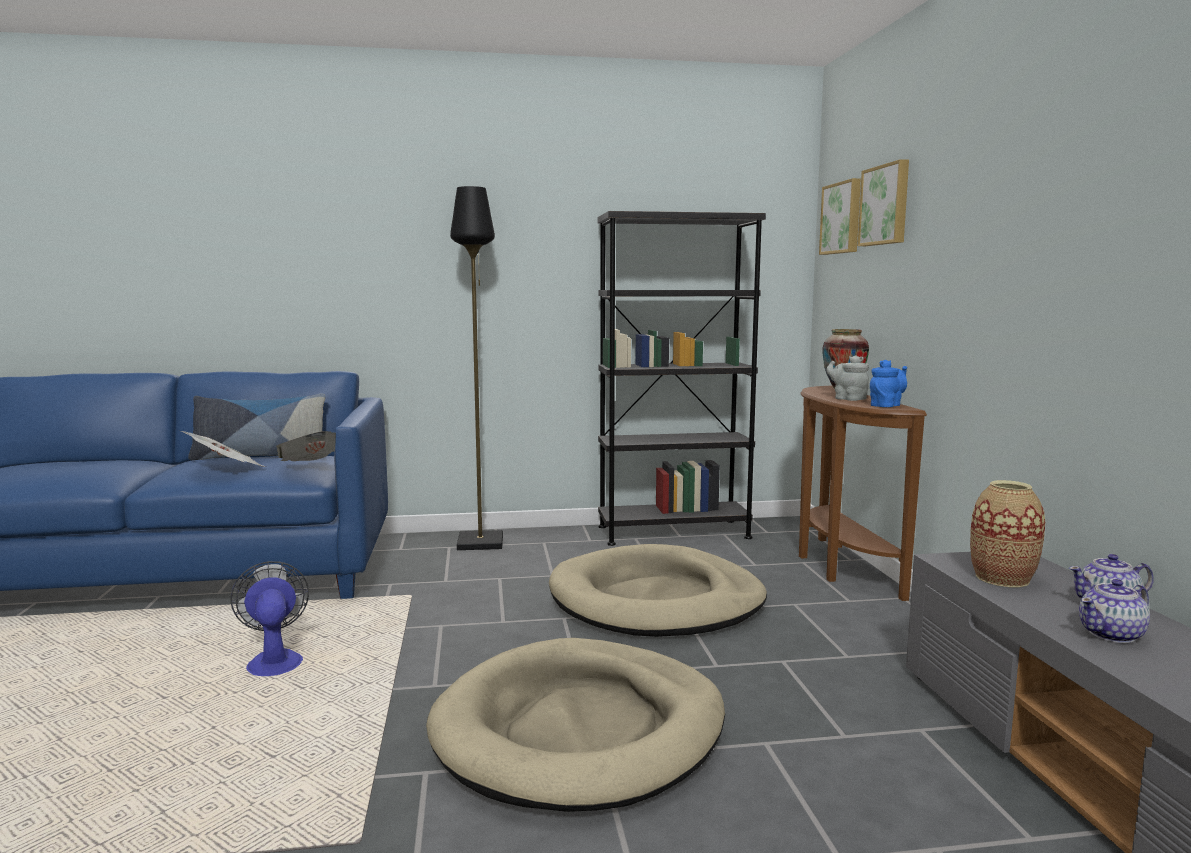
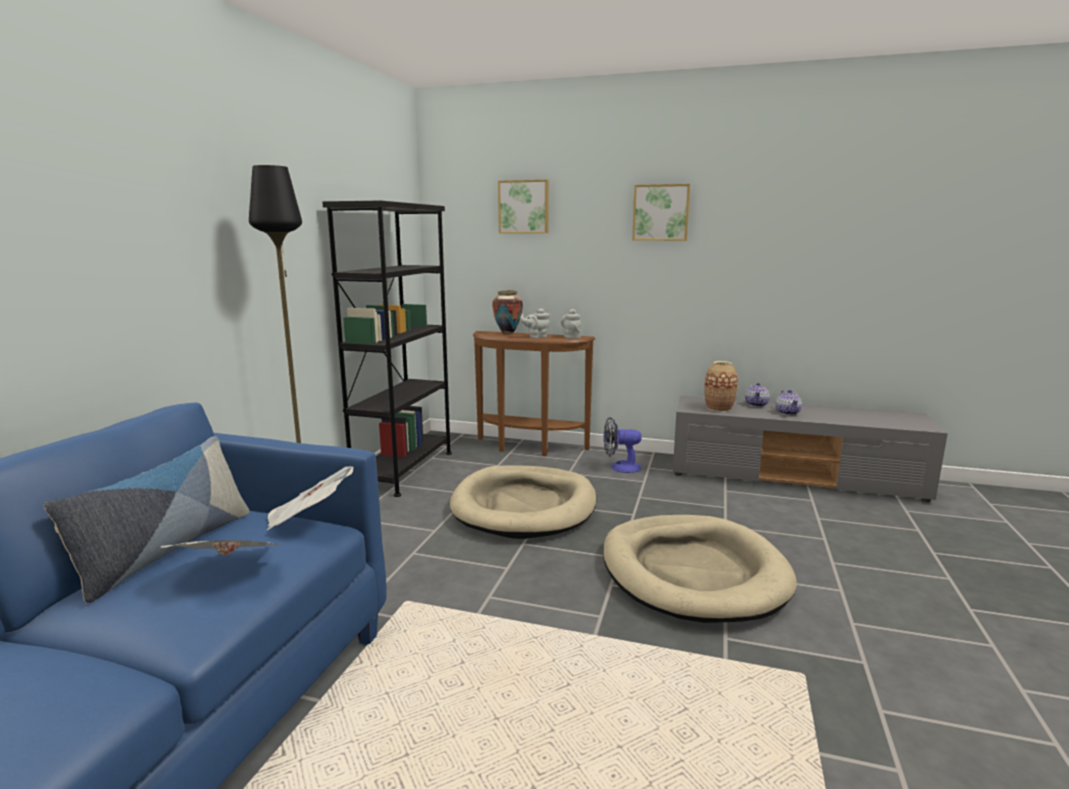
camera: 65 degrees left, 5 degrees up
(274, 660) = (489, 701): fan -> fan (620, 467)
(842, 218) = (465, 210): picture -> picture (661, 212)
(887, 405) = (571, 337): blue teapot -> grey teapot

